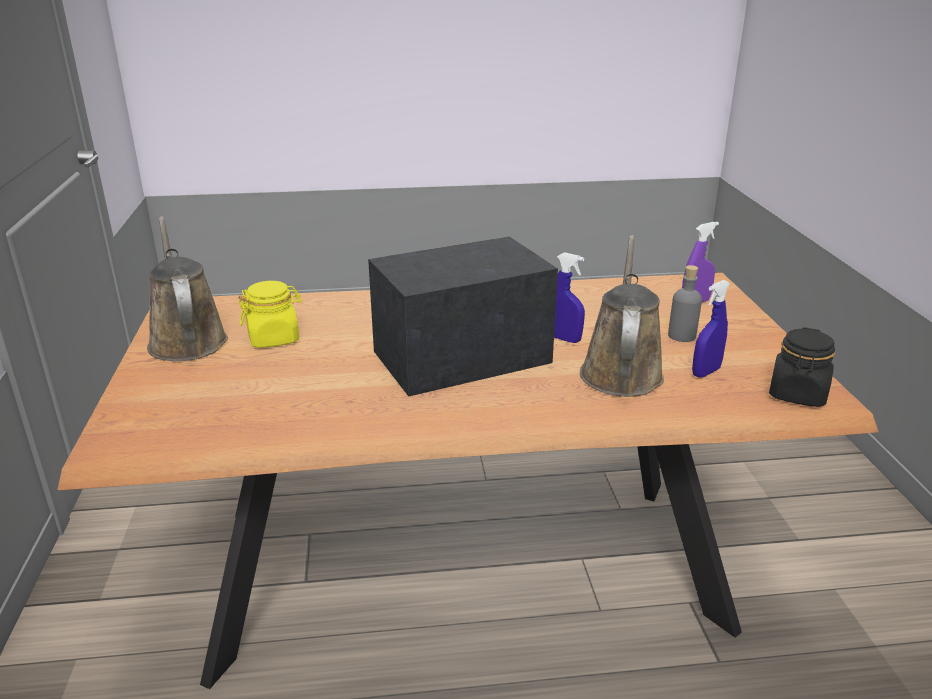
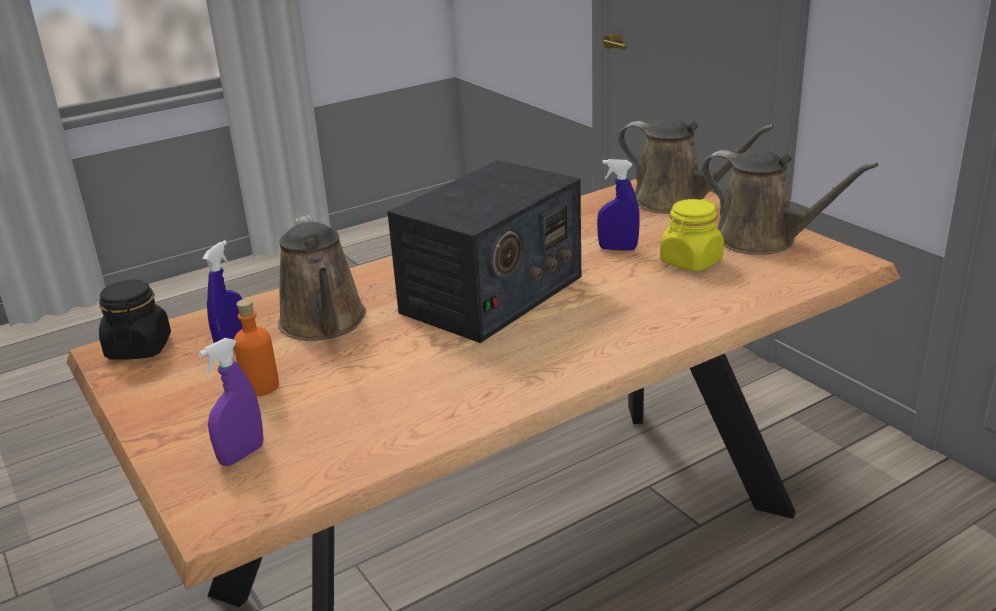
camera: 155 degrees right, 0 degrees up
(153, 407) = (675, 201): none -> brown watering can
(564, 339) = (401, 342): blue spray bottle -> blue spray bottle (618, 249)
(682, 336) = (261, 386): grey bottle -> orange bottle

